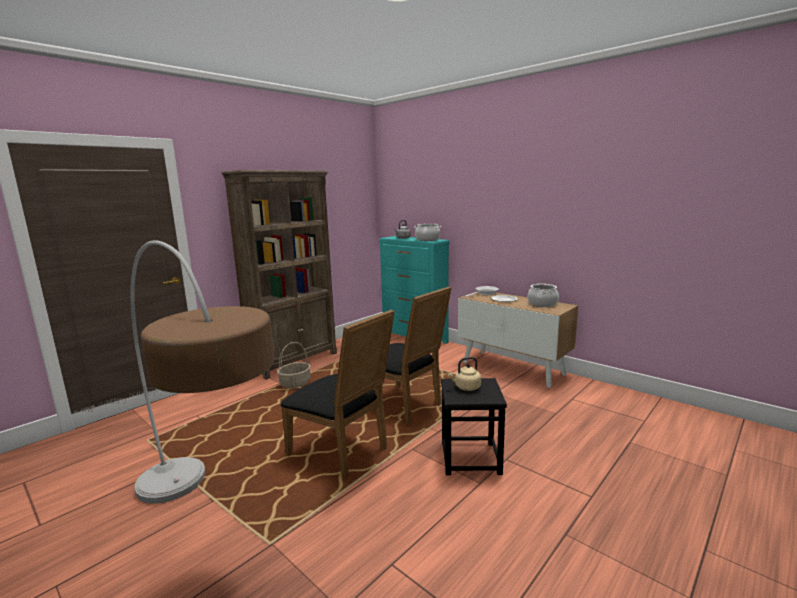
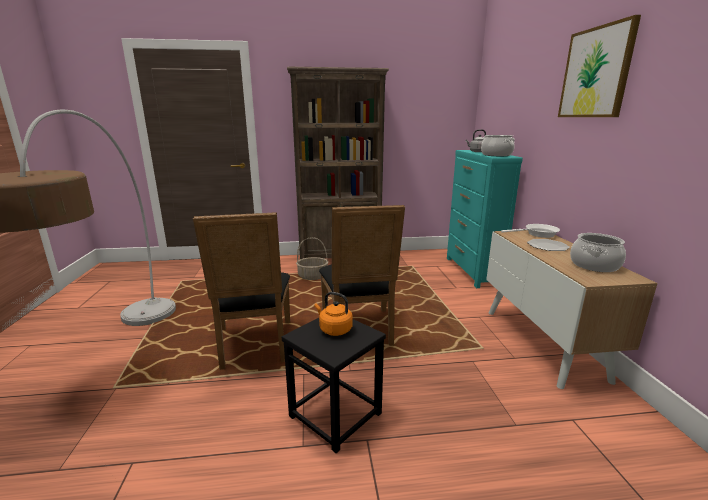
camera: 40 degrees right, 5 degrees up
(466, 387) = (334, 329): beige kettle -> orange kettle
(504, 183) = (596, 73): none -> picture

